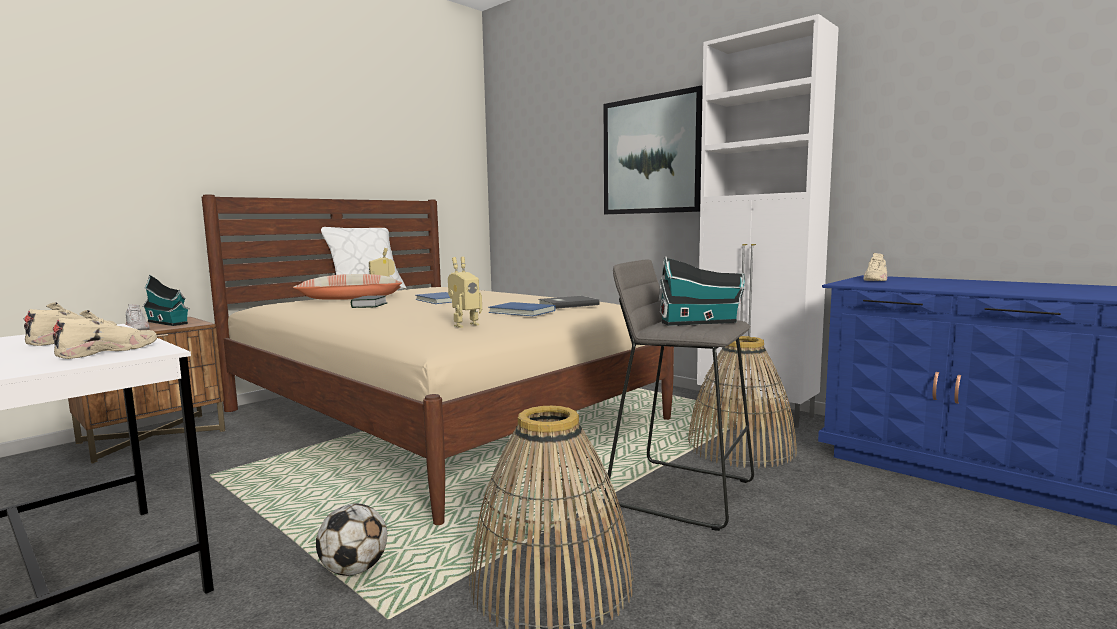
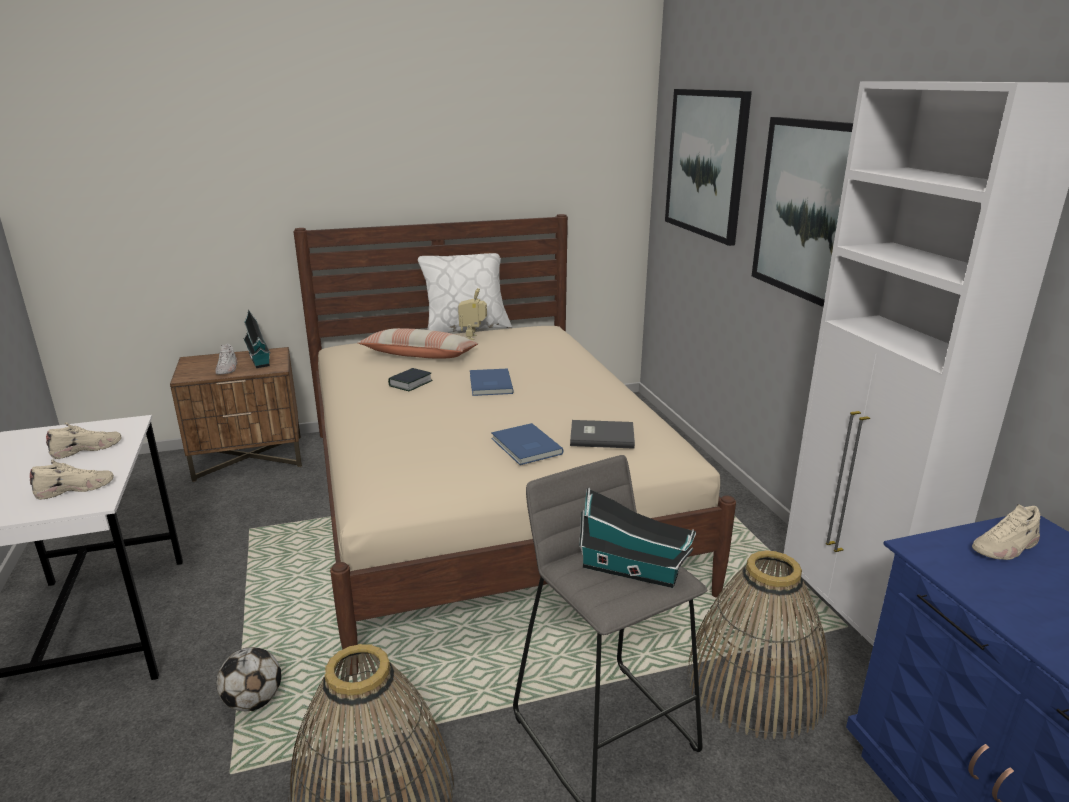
camera: 30 degrees right, 15 degrees up
(464, 325) = (429, 469): toy robot -> none
(544, 152) = (706, 163): none -> picture

